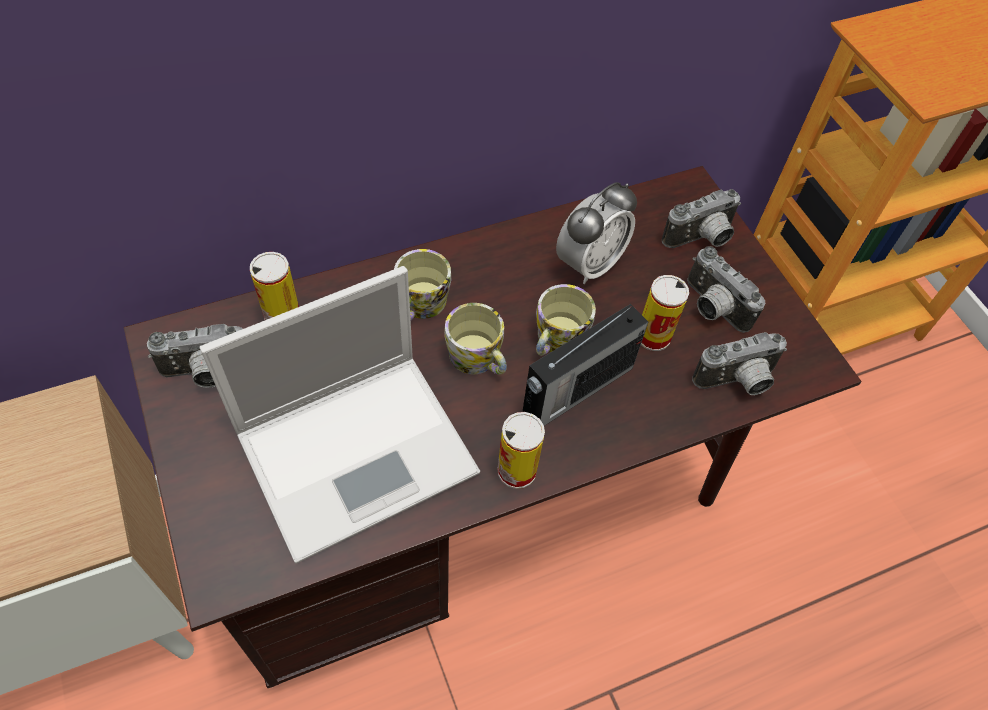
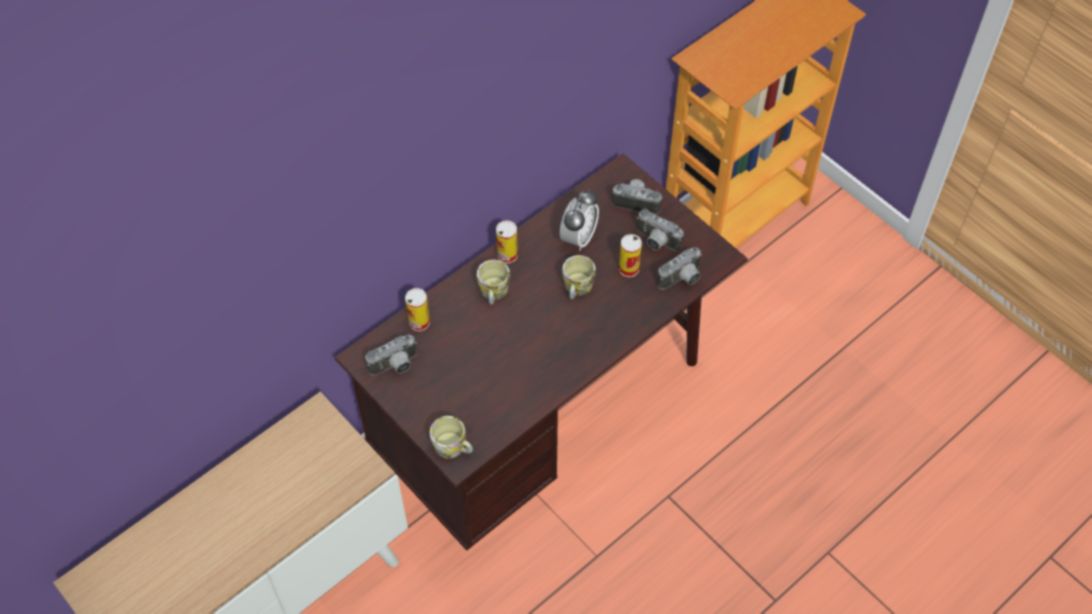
camera: 15 degrees left, 0 degrees up
(360, 450) = (497, 378): laptop -> none
(478, 360) = (539, 312): mug -> mug (453, 447)
(517, 470) = (582, 363): can -> can (507, 255)
(576, 390) = (597, 311): radio -> none
(701, 239) = (637, 202): camera -> camera turned 120 degrees counterclockwise

